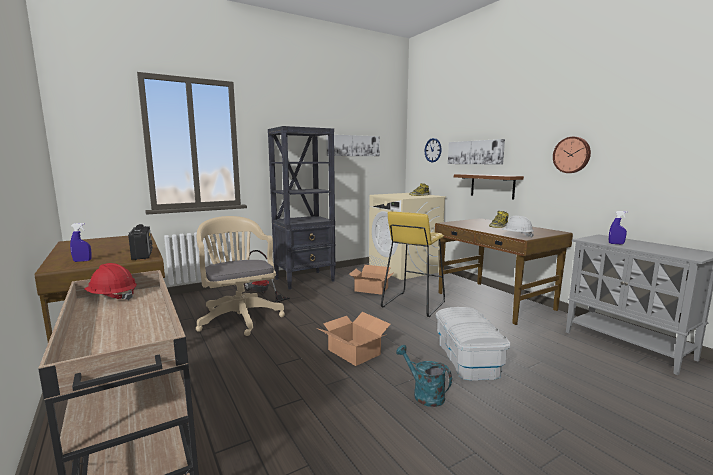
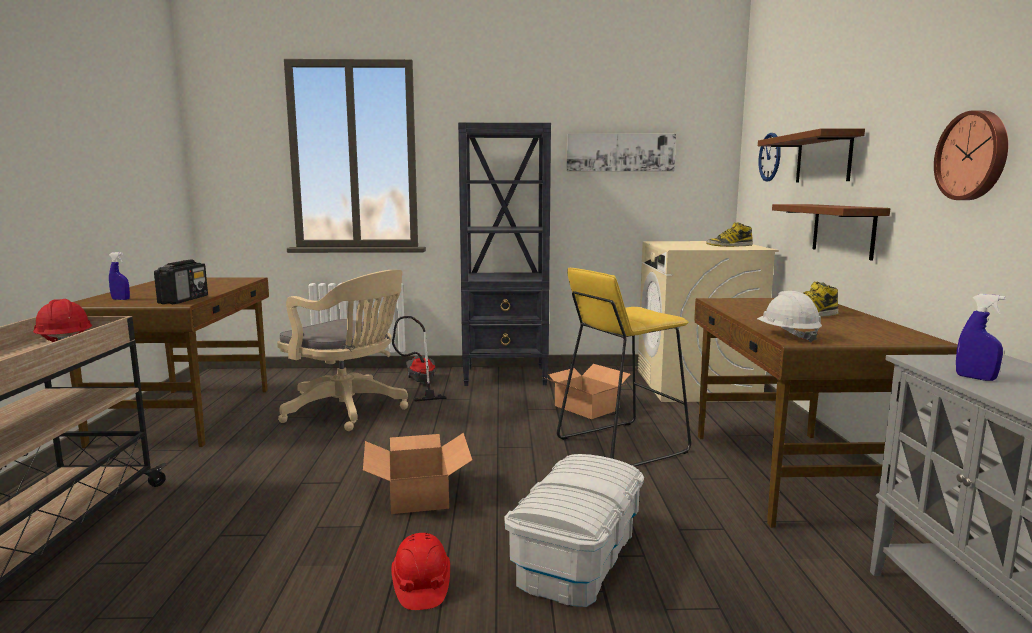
camera: 30 degrees right, 0 degrees up
(239, 317) = (349, 411): beige office chair -> beige office chair turned 120 degrees clockwise
(424, 394) = (421, 586): turquoise watering can -> red hard hat
(475, 152) = (823, 158): picture -> brown shelf

